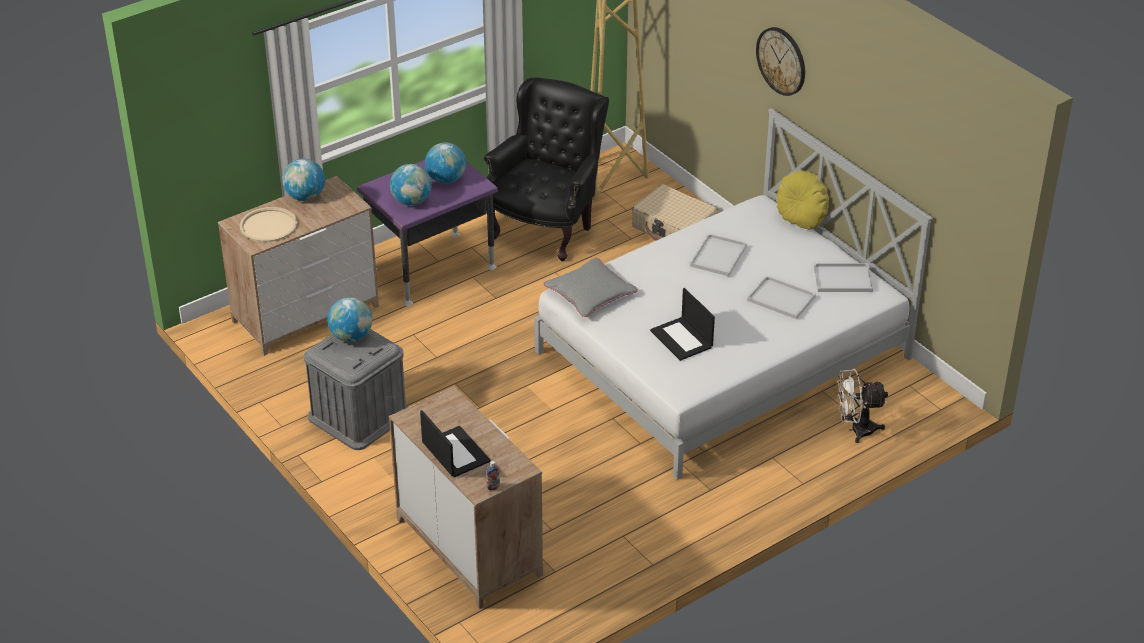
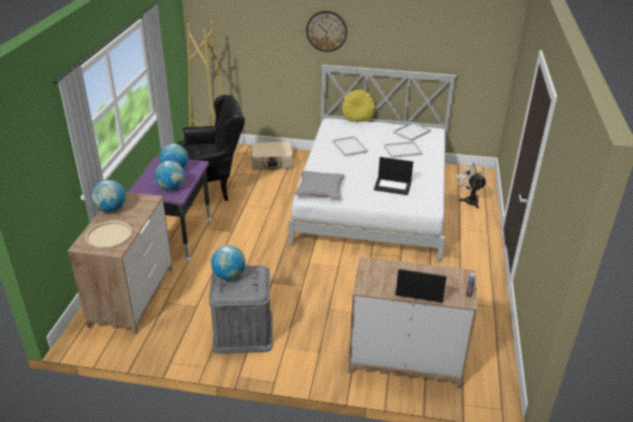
camera: 45 degrees left, 5 degrees down
(546, 227) = (211, 189): black armchair -> black armchair turned 90 degrees clockwise
(856, 430) = (469, 200): white fan -> white fan turned 120 degrees clockwise

